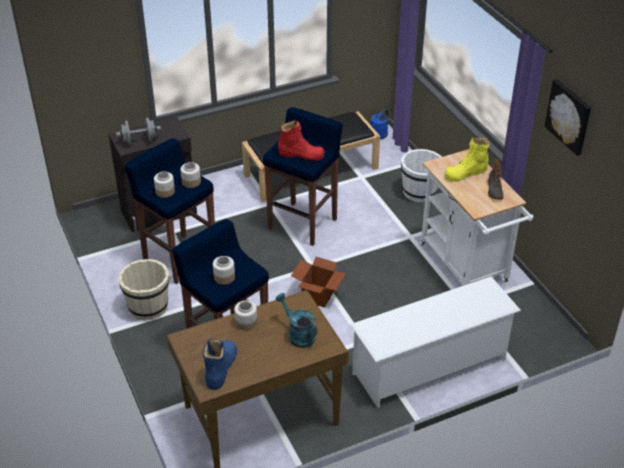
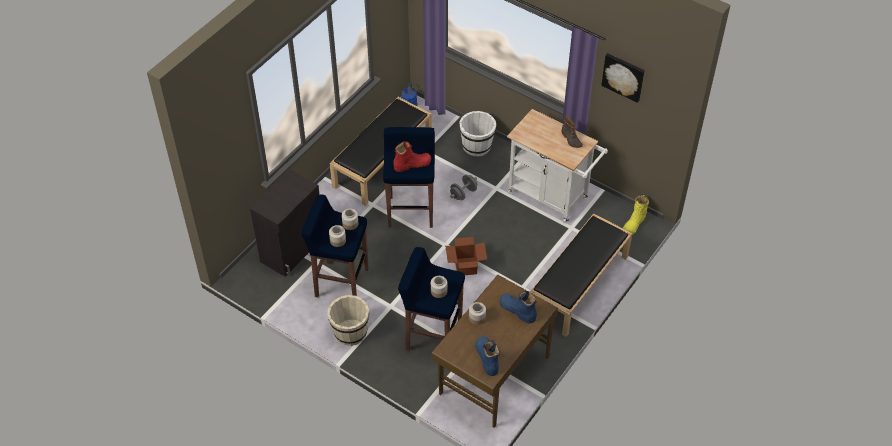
camera: 30 degrees left, 10 degrees up
(139, 140) = (281, 204): grey dumbbell -> grey dumbbell (463, 193)
(298, 334) = (517, 310): turquoise watering can -> blue boot
(430, 366) = (578, 286): white shoe rack -> black bench
(466, 173) = (542, 132): yellow boot -> yellow boot (634, 223)

